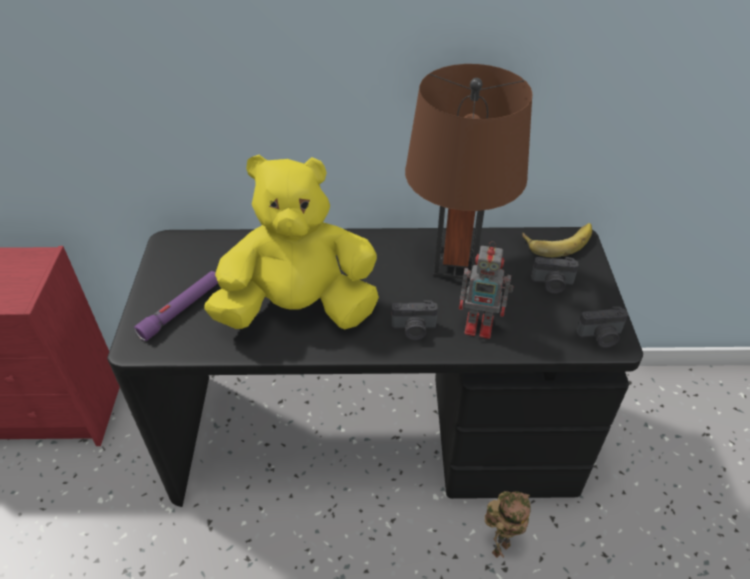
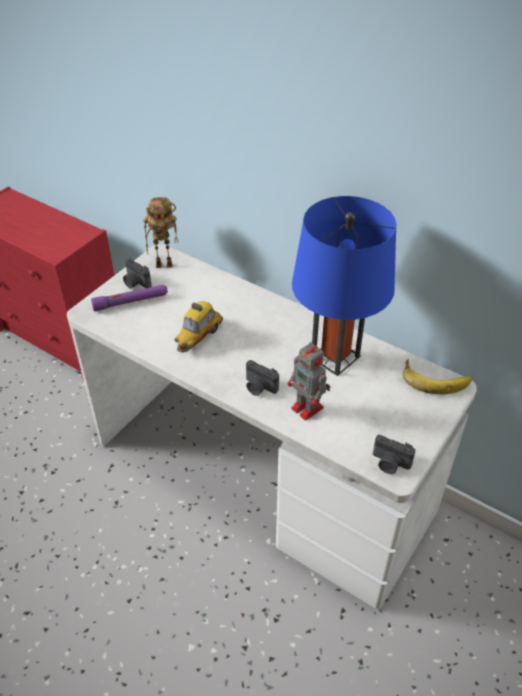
camera: 35 degrees right, 0 degrees up
(299, 309) = (199, 337): yellow plush toy -> toy car
(375, 434) = (261, 473): black desk -> white desk
(455, 263) = (335, 357): brown table lamp -> blue table lamp
(500, 546) = (286, 603): toy robot -> toy robot (165, 264)
(552, 284) = (393, 408): camera -> camera (135, 283)

